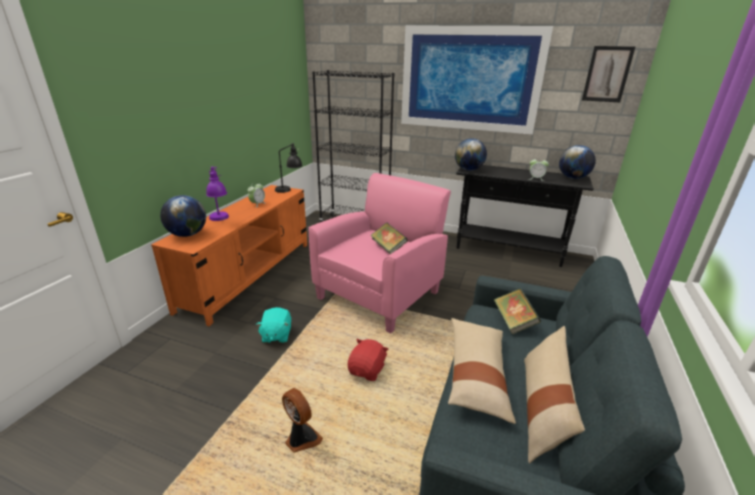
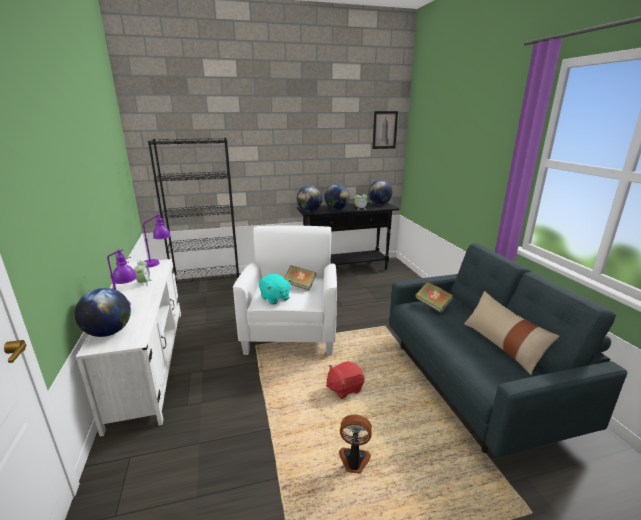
camera: 35 degrees left, 5 degrees down
(249, 274) = (149, 361): orange tv stand -> white tv stand
(276, 335) = (242, 400): turquoise plush toy -> turquoise plush toy (275, 298)
(289, 190) = (158, 262): black table lamp -> purple table lamp
(367, 370) = (344, 388): red plush toy -> red plush toy turned 105 degrees counterclockwise
(379, 294) = (291, 331): pink armchair -> white armchair
(469, 79) = (291, 139): picture -> none
(476, 374) = (454, 343): beige pillow -> none
(504, 173) = (336, 209): none -> globe

